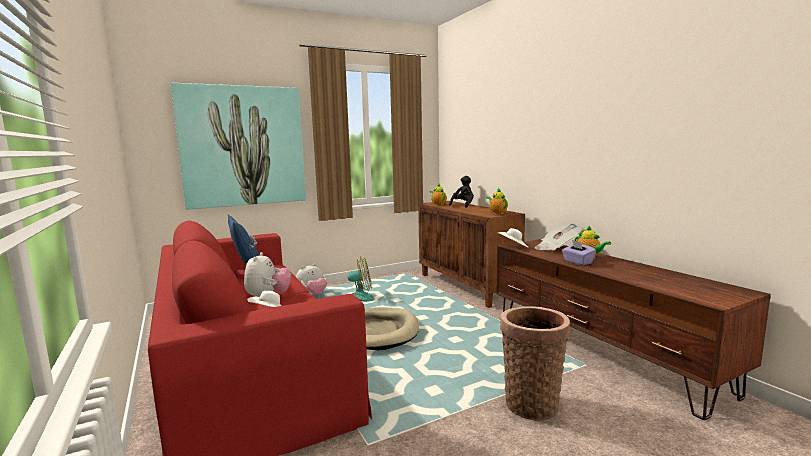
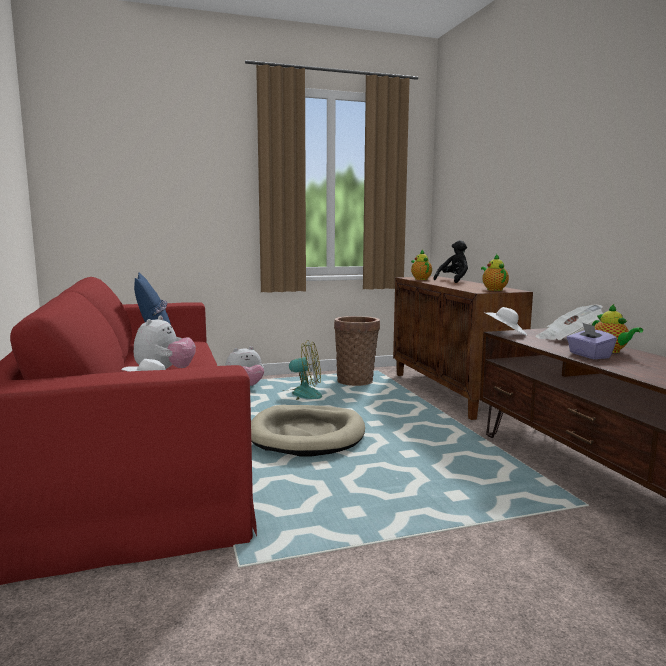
camera: 10 degrees right, 0 degrees up
(243, 146) = (170, 191): picture -> none
(531, 402) = (487, 543): basket -> basket (356, 381)

